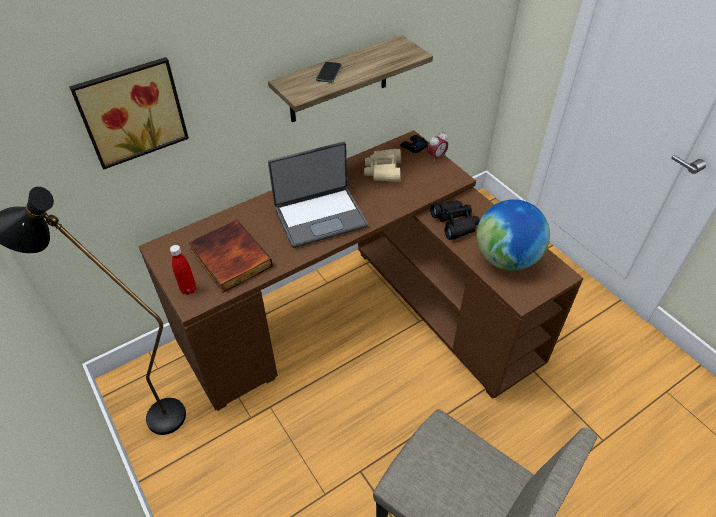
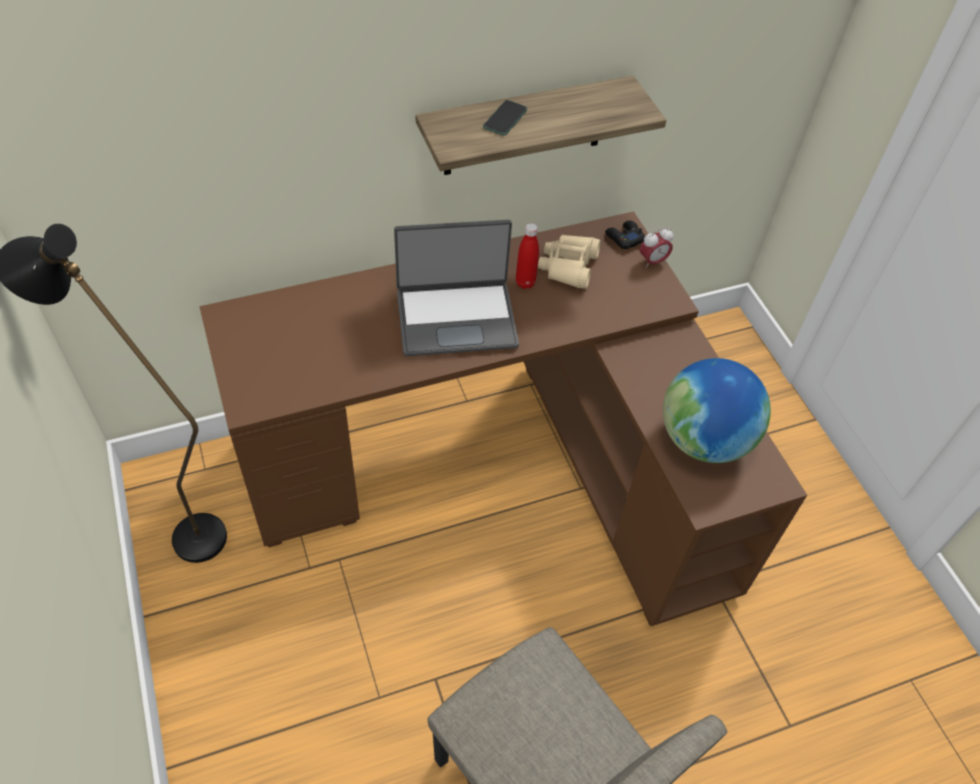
camera: 10 degrees right, 5 degrees up
(131, 111) = (212, 130): picture -> none
(188, 289) = (248, 384): red bottle -> red bottle (525, 283)
(229, 258) = (314, 352): book -> none
(455, 223) = (647, 369): black binoculars -> none

